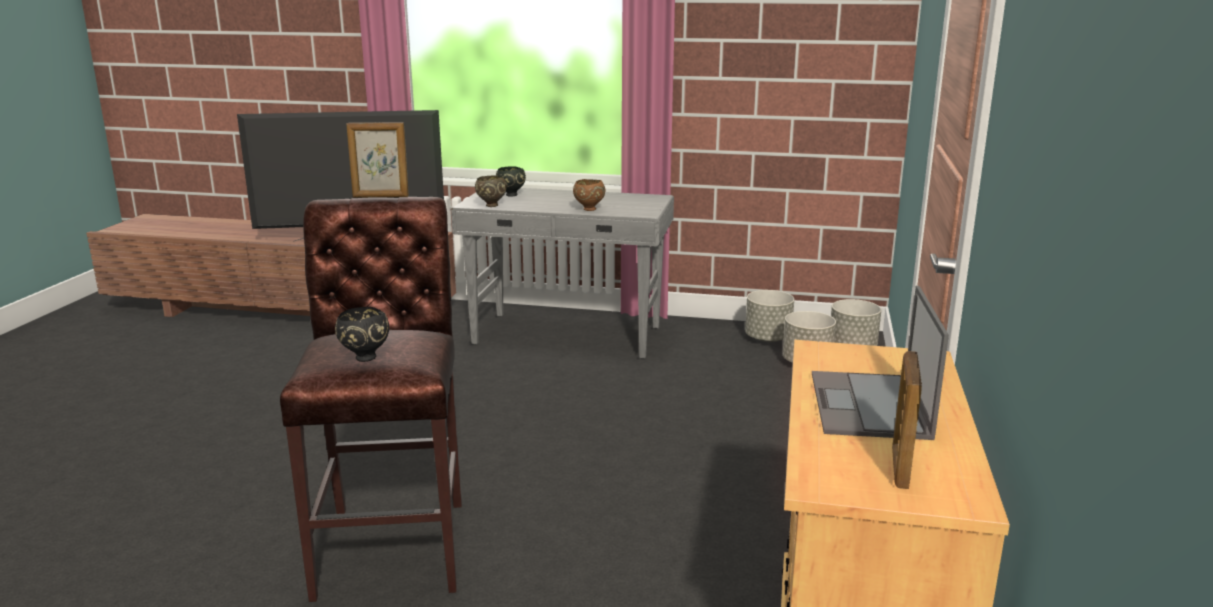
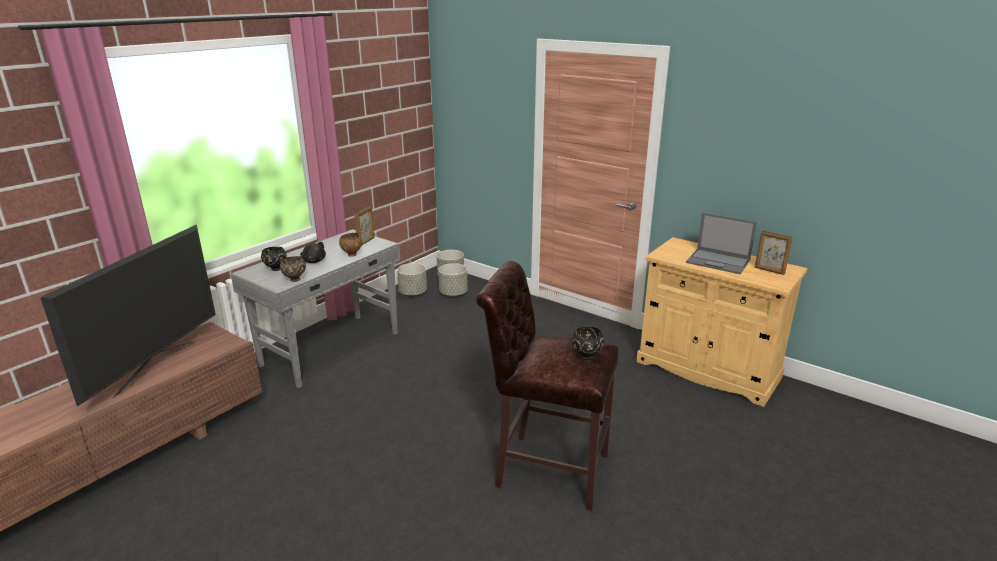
camera: 65 degrees left, 5 degrees up
(380, 197) = (499, 273): picture frame -> picture frame (366, 242)
(549, 201) = (313, 261): none -> black plush toy

